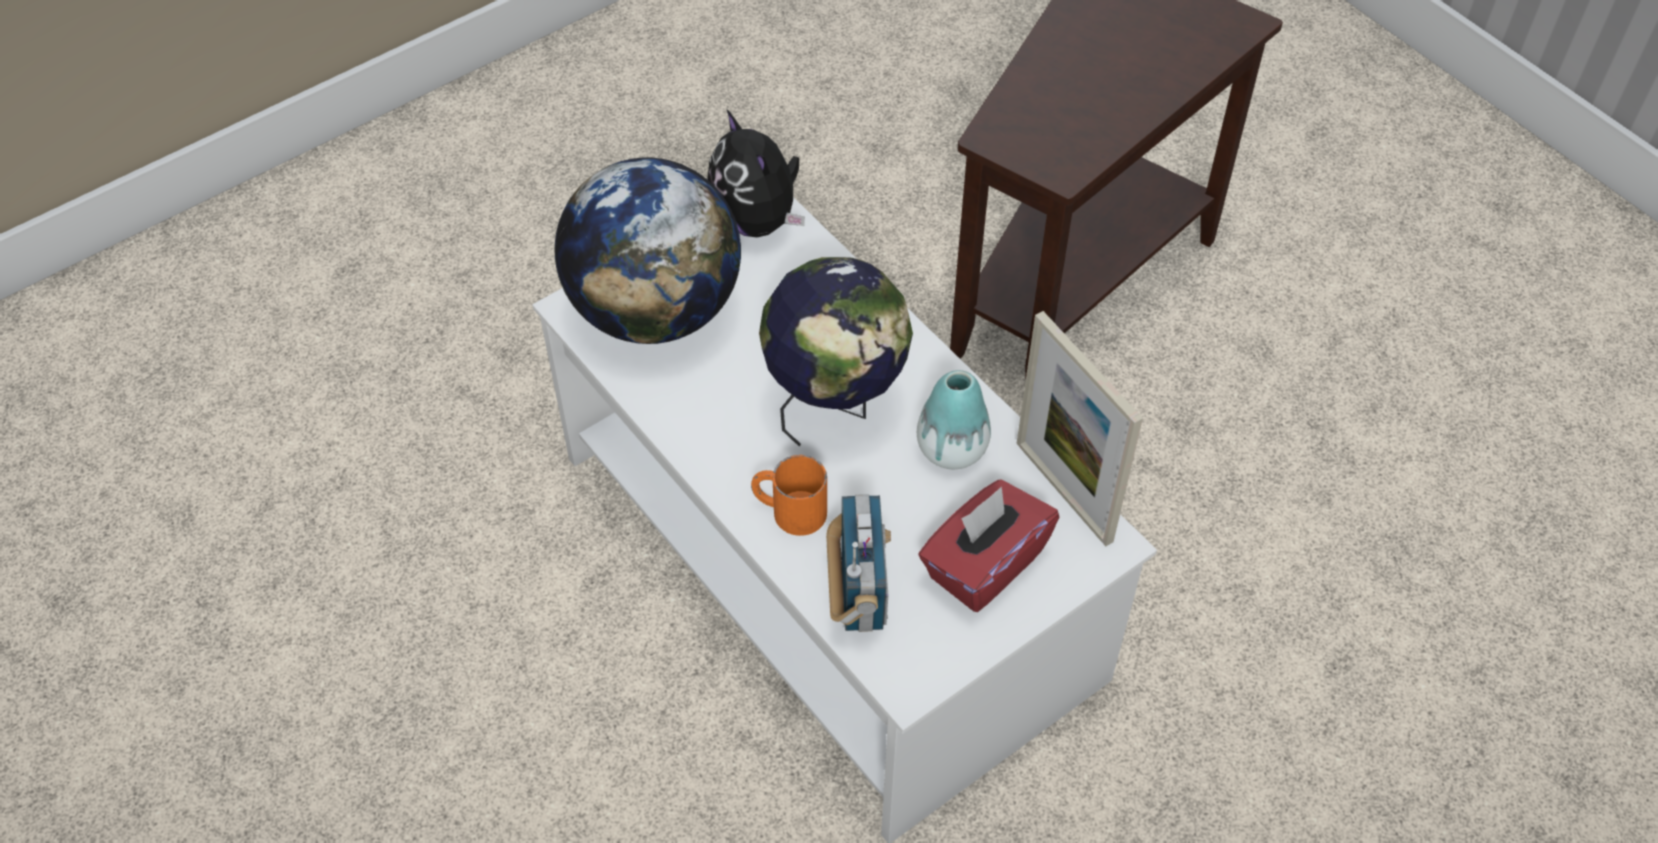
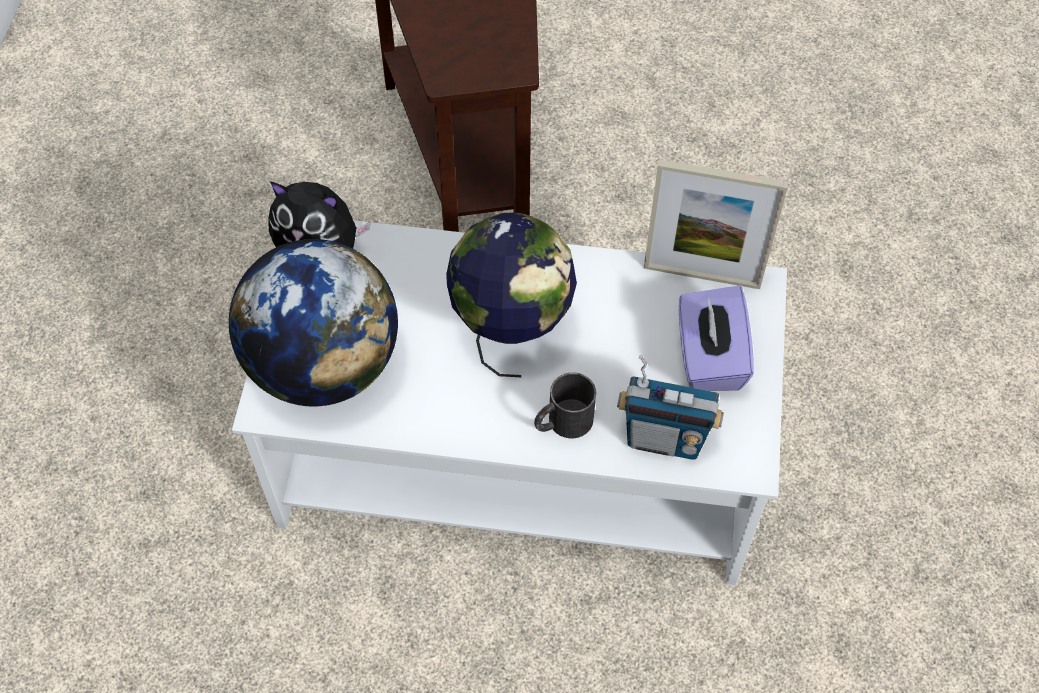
camera: 45 degrees left, 5 degrees up
(789, 510) = (562, 423): orange mug -> black mug
(859, 596) = (664, 439): radio -> radio turned 150 degrees clockwise
(952, 449) = (611, 302): vase -> none
(984, 564) = (709, 357): red tissue box -> purple tissue box

